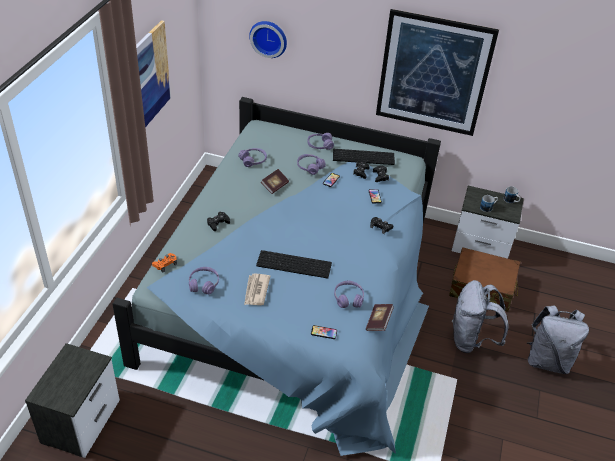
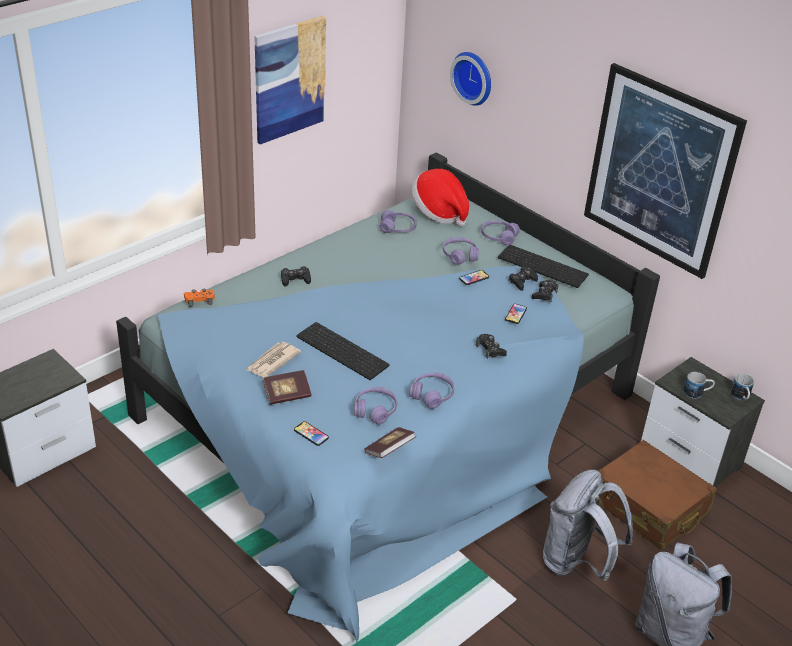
camera: 30 degrees right, 5 degrees down
(203, 284) = (220, 333): purple headphones -> purple headphones (432, 395)
(269, 139) = (439, 212): none -> hat
(274, 186) = (399, 263): book -> book (287, 395)

